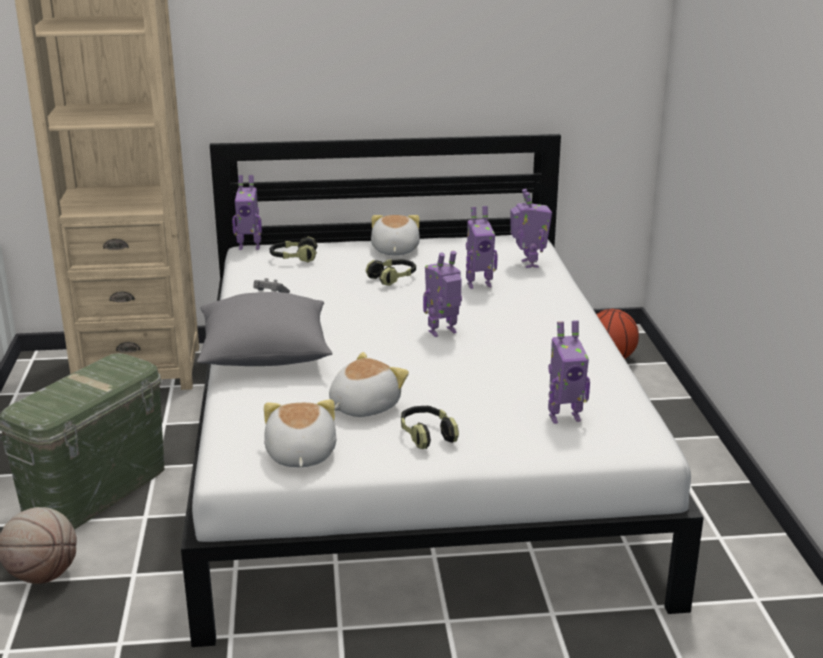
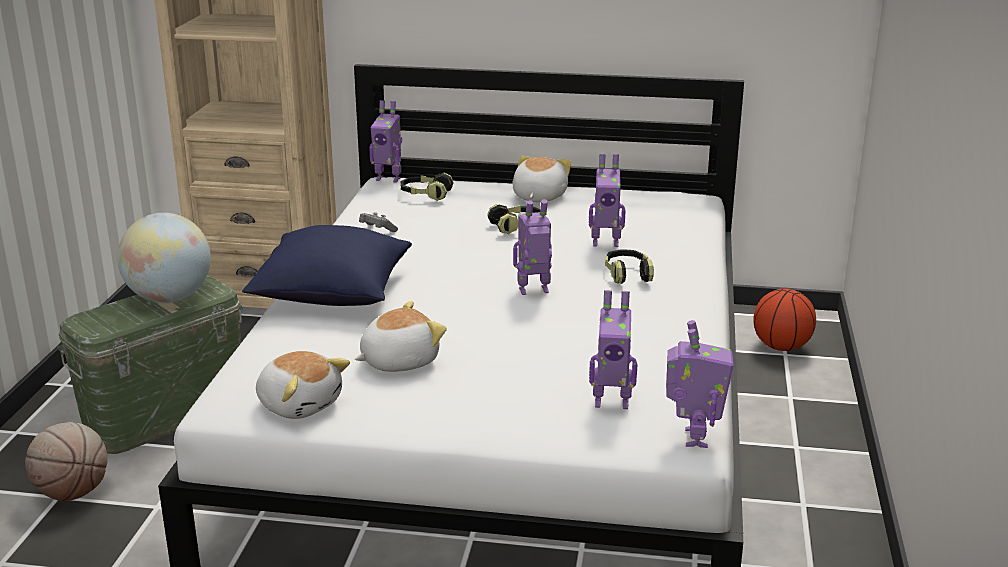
camera: 15 degrees right, 0 degrees up
(97, 378) = (169, 298): none -> globe
(265, 355) = (332, 294): grey pillow -> blue pillow
(299, 455) = (300, 404): plush toy -> plush toy turned 120 degrees clockwise
(427, 435) = (446, 401): headphones -> headphones (627, 275)
(528, 264) = (677, 226): toy robot -> toy robot (693, 438)

